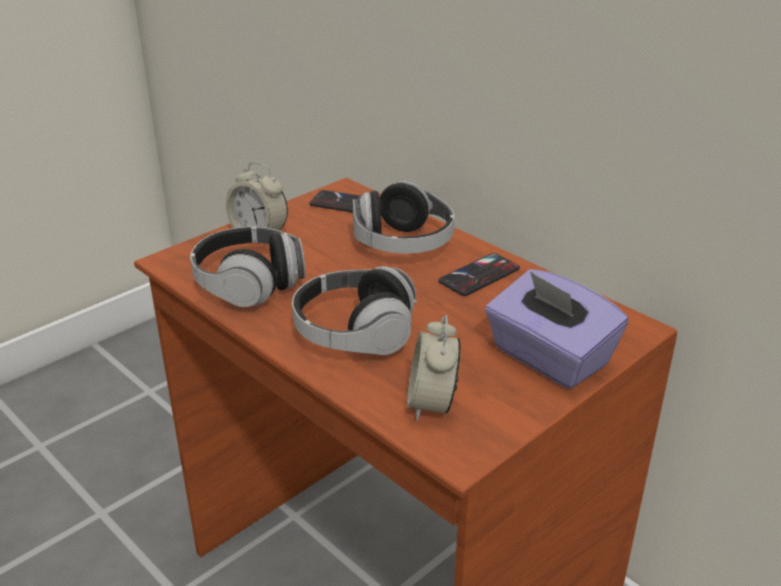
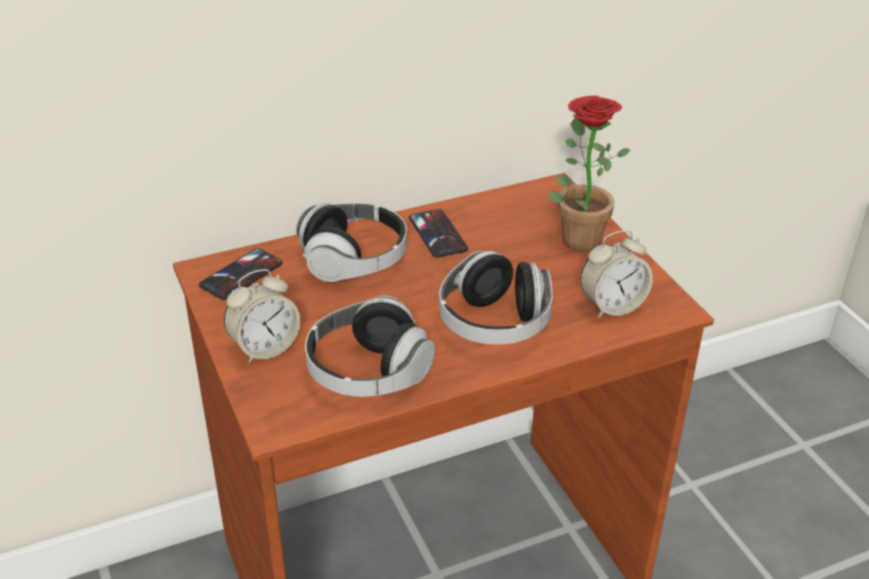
camera: 70 degrees left, 5 degrees up
(432, 404) = (612, 306): alarm clock -> alarm clock turned 45 degrees counterclockwise
(548, 358) = (576, 236): purple tissue box -> potted plant

